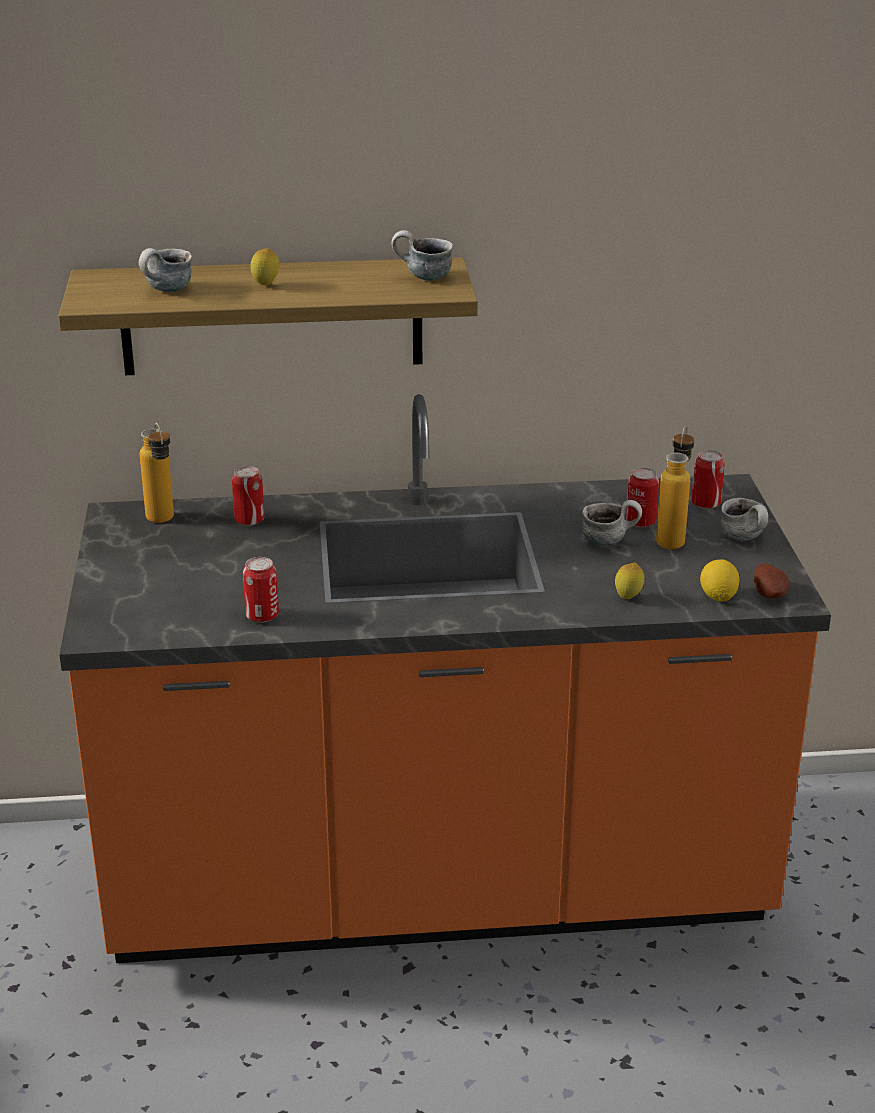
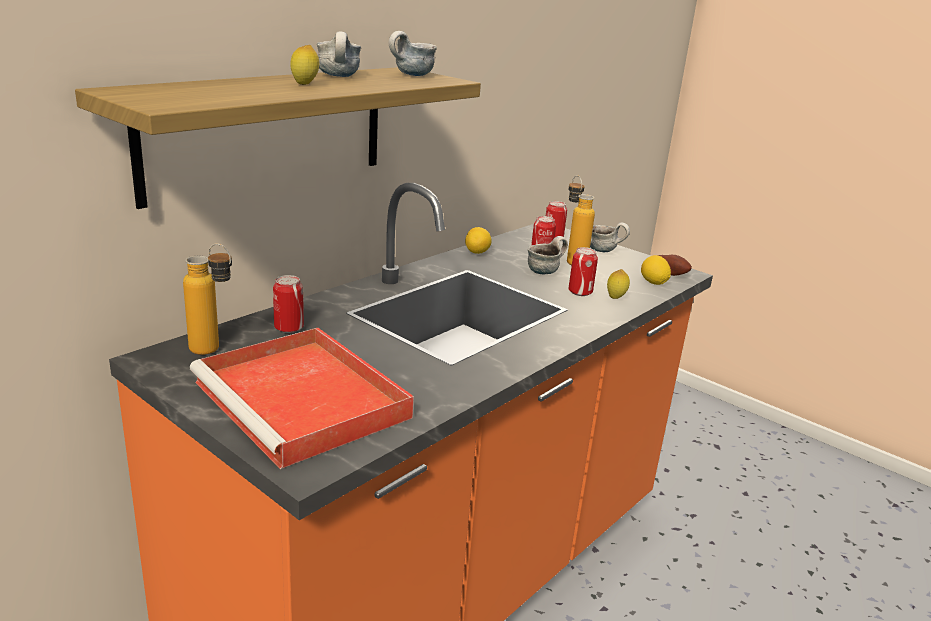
camera: 45 degrees left, 5 degrees down
(166, 291) = (223, 93): mug -> mug (340, 77)
(166, 588) = (305, 401): none -> red tray
(262, 616) = (423, 392): can -> can (580, 292)
(572, 495) = (477, 253): none -> lemon

